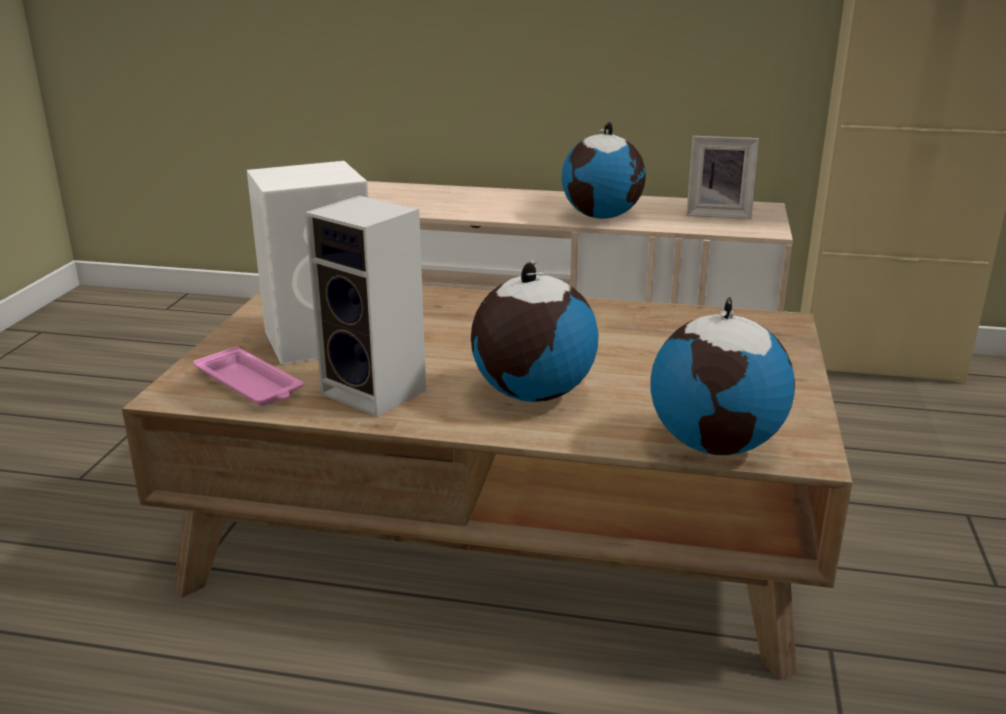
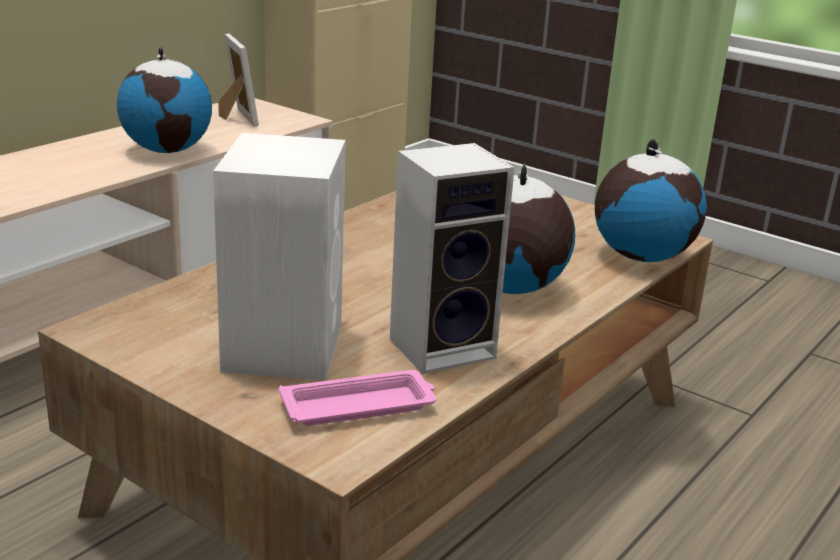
camera: 65 degrees left, 0 degrees up
(718, 214) = (236, 118): picture frame -> picture frame turned 60 degrees counterclockwise

